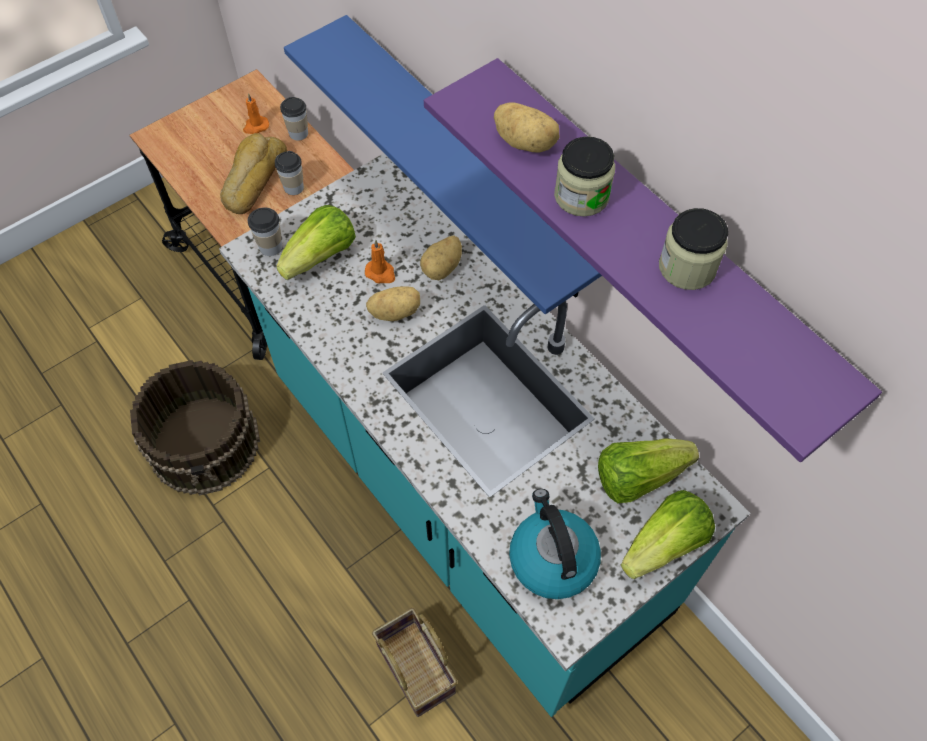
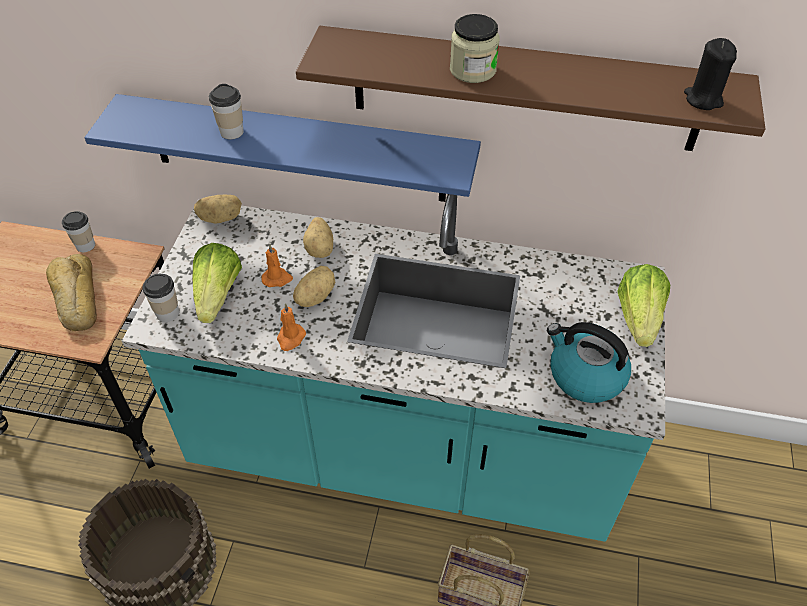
camera: 40 degrees left, 10 degrees down
(255, 126) = (41, 260): orange candle -> orange candle (290, 338)
(293, 187) = (119, 284): cup -> cup (232, 132)
(526, 142) = (399, 60): potato -> potato (221, 218)
(638, 476) = (582, 290): lettuce -> none
(658, 242) = (525, 89): purple shelf -> brown shelf
(687, 267) = (582, 73): jar -> none
(778, 379) = (703, 99): none -> black candle

